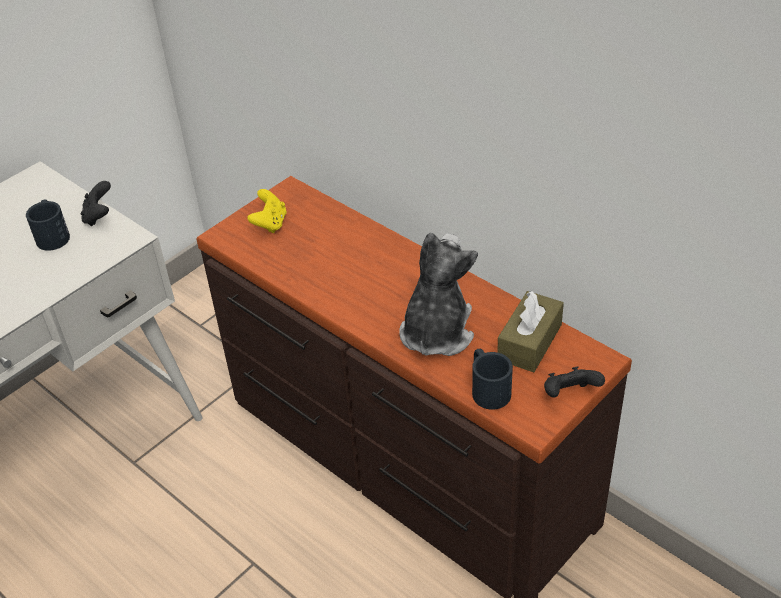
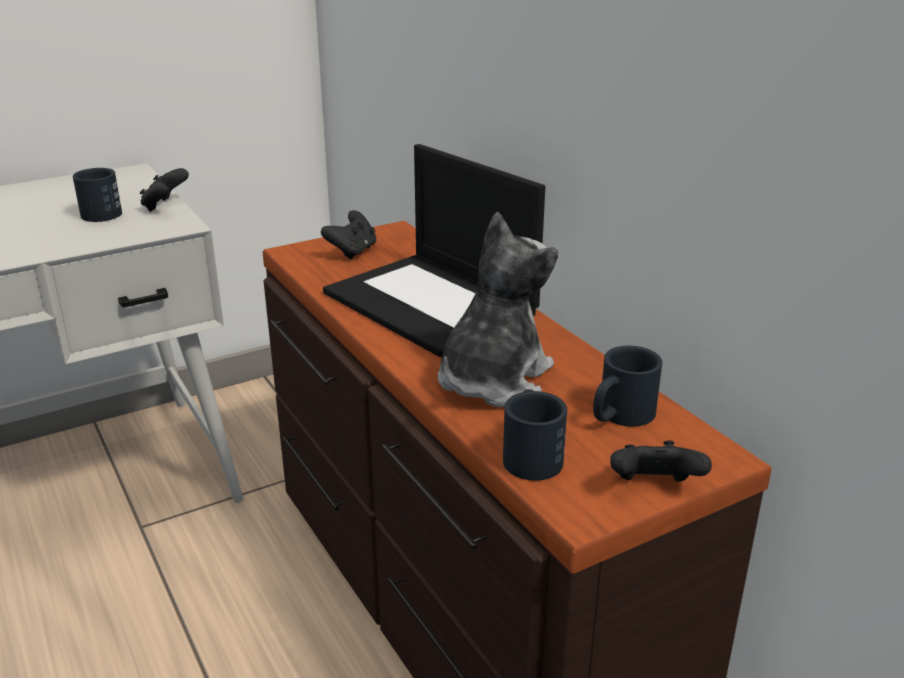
camera: 15 degrees right, 15 degrees down
(270, 223) = (352, 252): yellow game controller -> black game controller
(360, 266) = (433, 303): none -> laptop
(529, 342) = (619, 416): brown tissue box -> black mug

